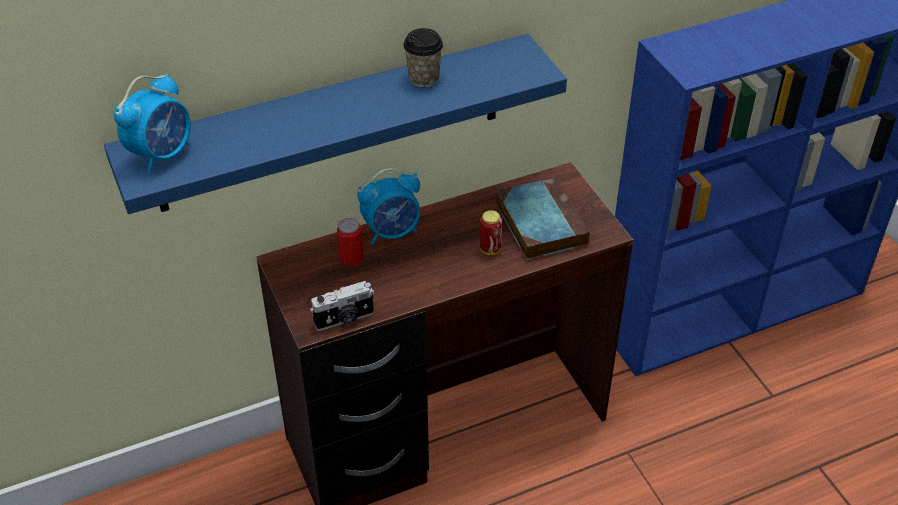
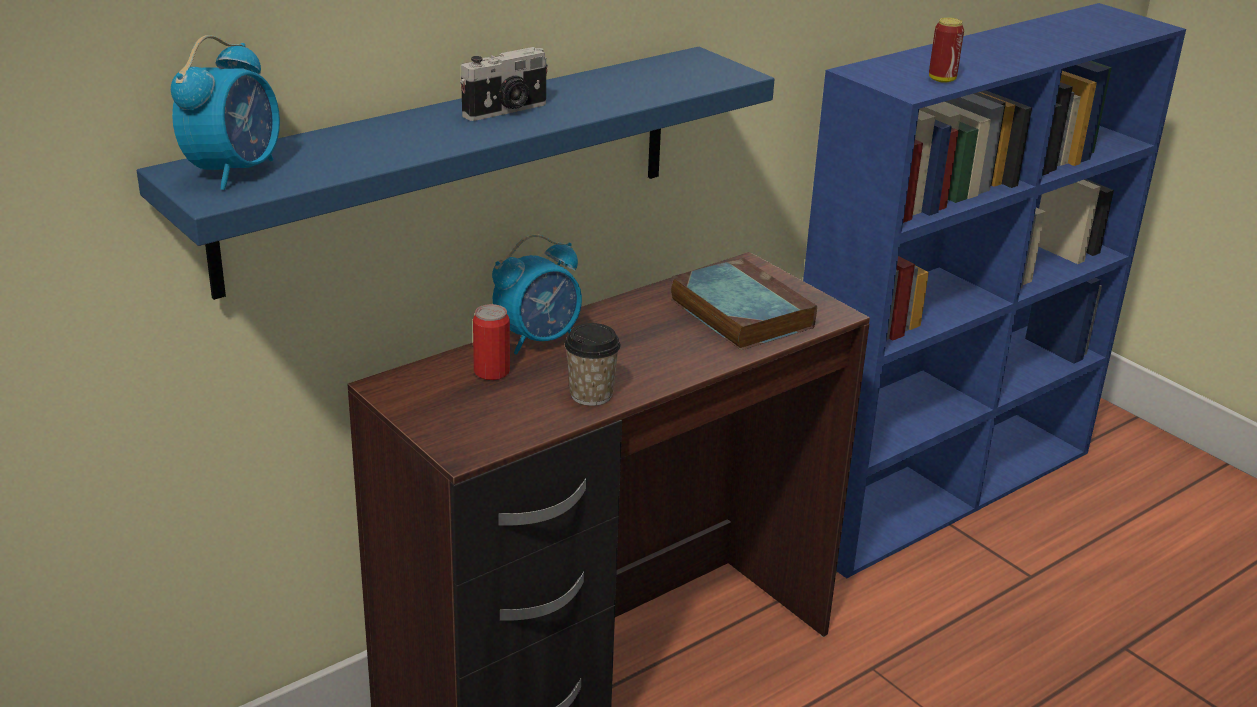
camera: 15 degrees left, 15 degrees down
(344, 319) = (510, 437): camera -> camera (506, 111)
(423, 78) = (584, 87): cup -> cup (591, 395)
(490, 249) = (685, 344): can -> can (942, 79)

